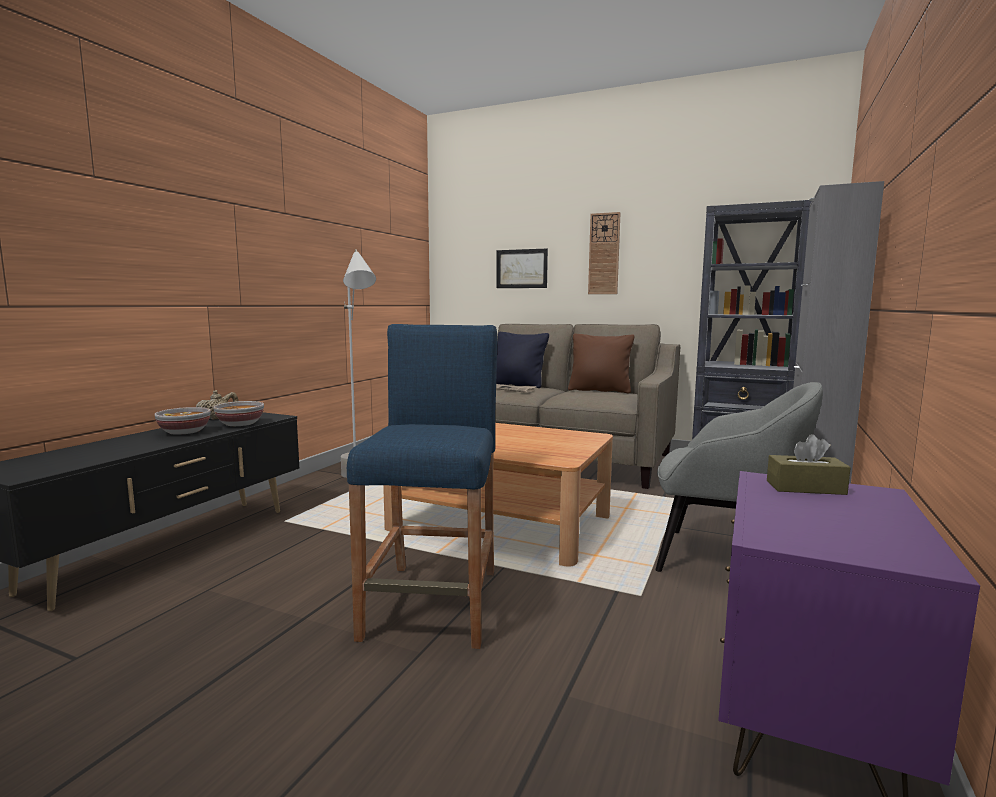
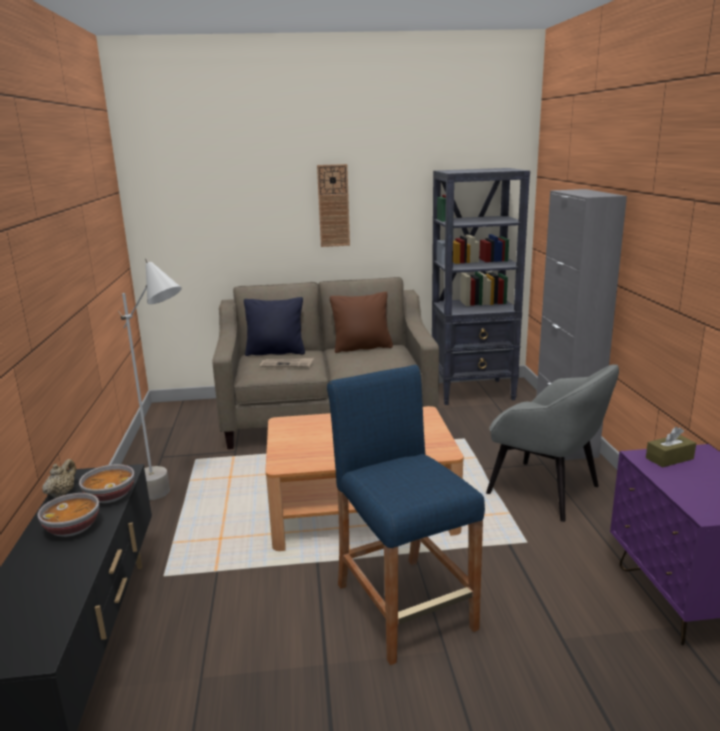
camera: 30 degrees left, 10 degrees up
(521, 268) = (244, 222): picture -> none
(725, 560) = (545, 491): grey armchair -> grey armchair turned 45 degrees clockwise

